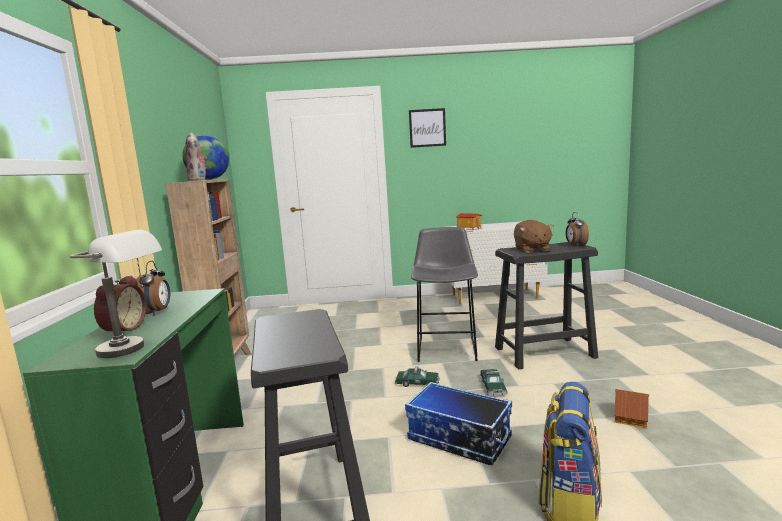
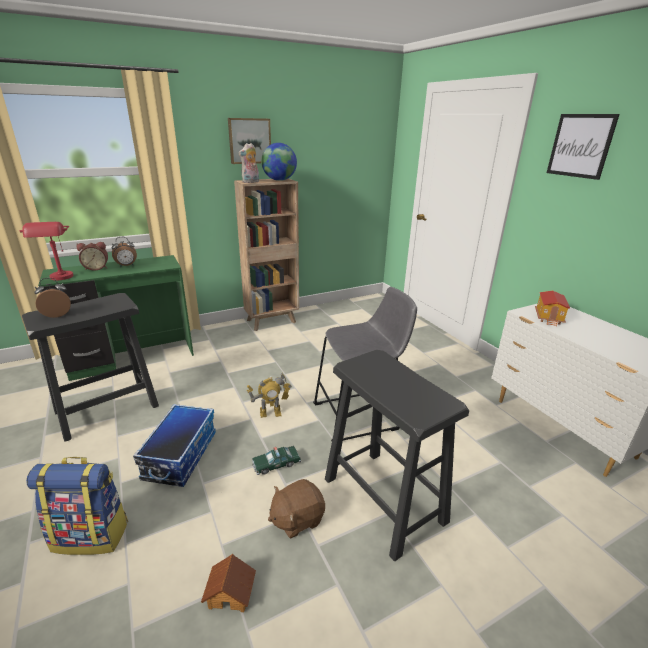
camera: 65 degrees right, 15 degrees up
(135, 349) = (60, 279): grey table lamp -> red table lamp
(160, 135) = (249, 141): none -> picture
(417, 383) = (270, 413): toy car -> toy robot
(531, 249) = (384, 374): brown plush toy -> brown plush toy (297, 518)
(575, 246) = (425, 410): alarm clock -> alarm clock (57, 314)

